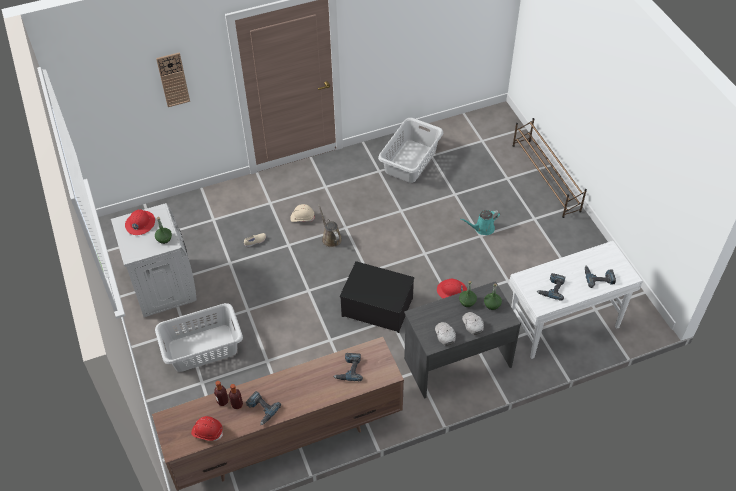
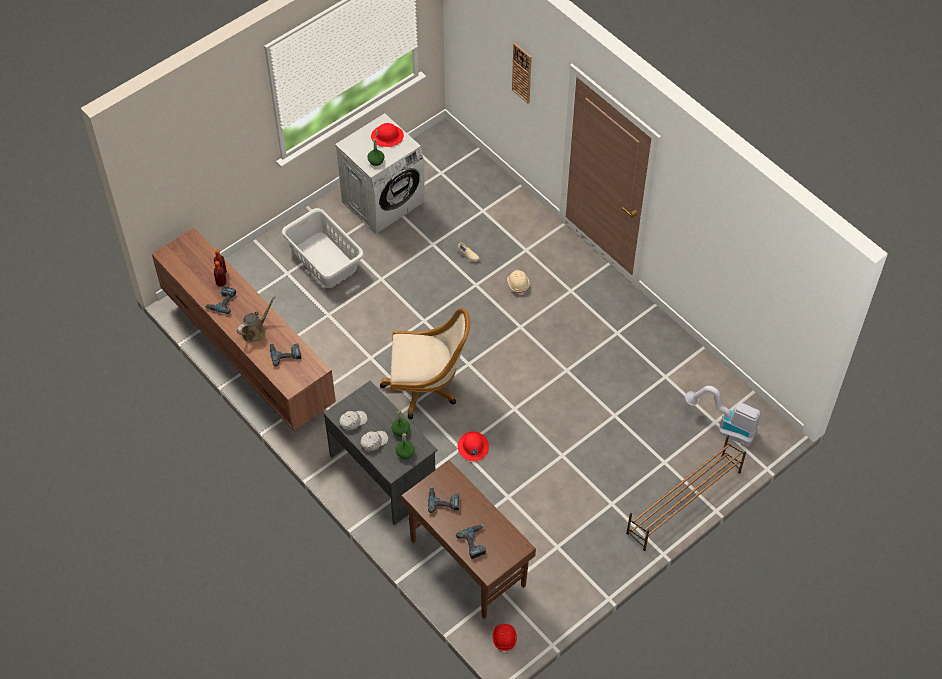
camera: 70 degrees right, 5 degrees up
(207, 432) = (188, 271): red hard hat -> red hard hat (504, 638)
(330, 238) = (500, 318): brown watering can -> brown watering can (255, 331)
(378, 306) = (426, 386): storage box -> office chair
(411, 161) = (646, 359): grey laundry basket -> none
(482, 228) = (573, 455): turquoise watering can -> none
(488, 137) = (724, 427): none -> vacuum cleaner
(563, 325) = (467, 563): white console table -> brown console table

